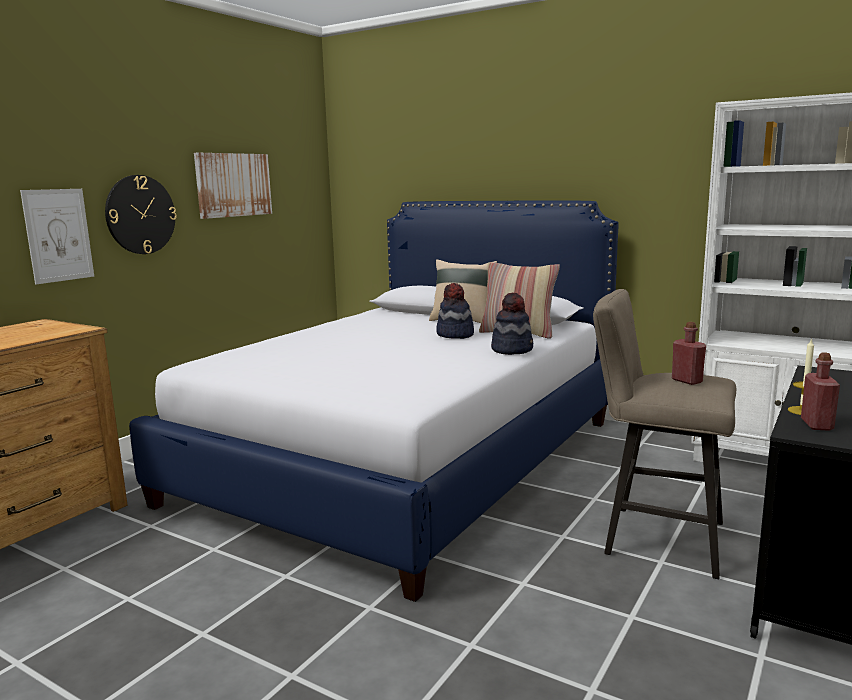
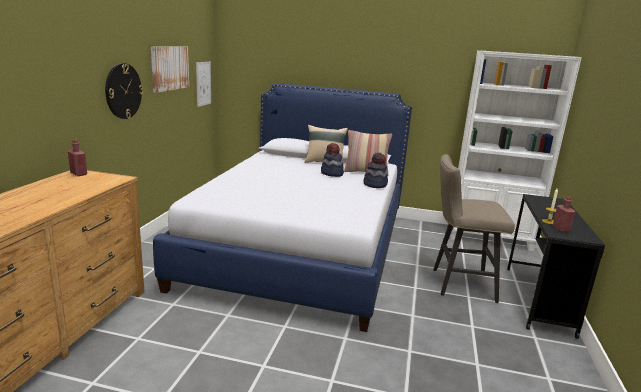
camera: 20 degrees left, 5 degrees up
(58, 235) = (80, 108): picture -> picture (203, 83)
(687, 381) = (484, 205): red bottle -> red bottle (78, 174)

